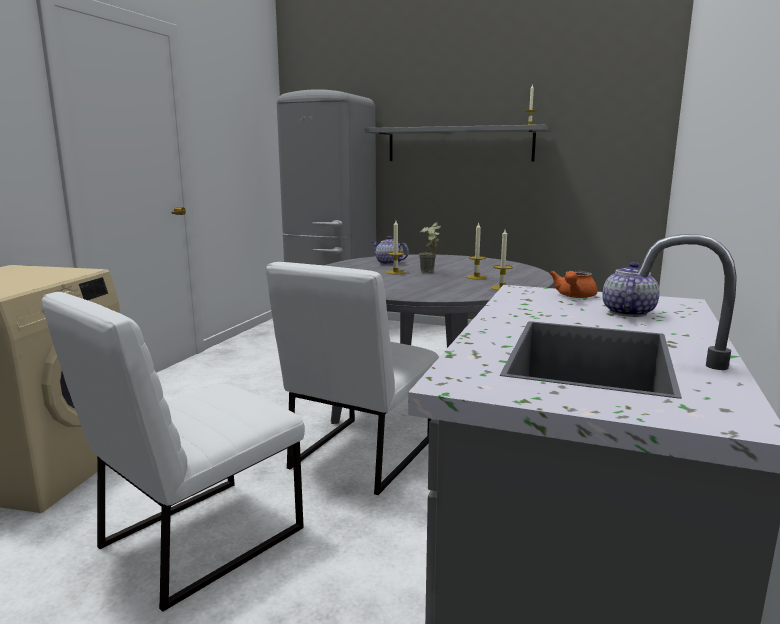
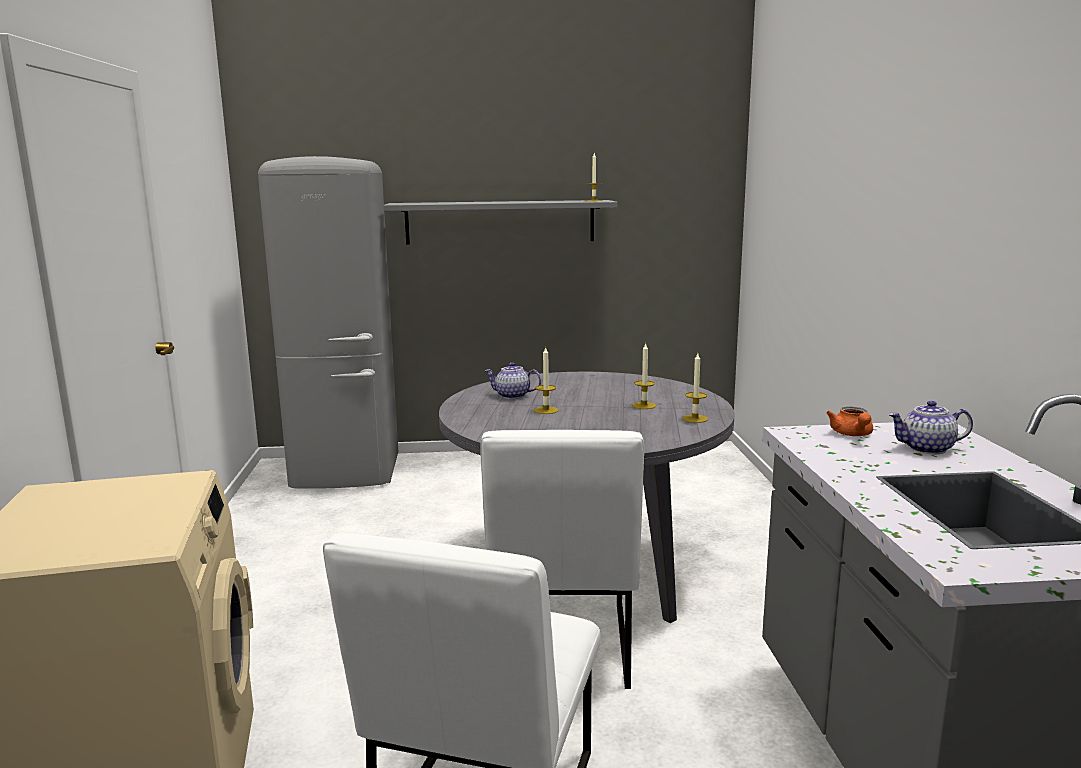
camera: 25 degrees left, 0 degrees up
(430, 272) = (584, 405): potted plant -> none
(627, 312) = (927, 449): teapot -> teapot turned 90 degrees counterclockwise

